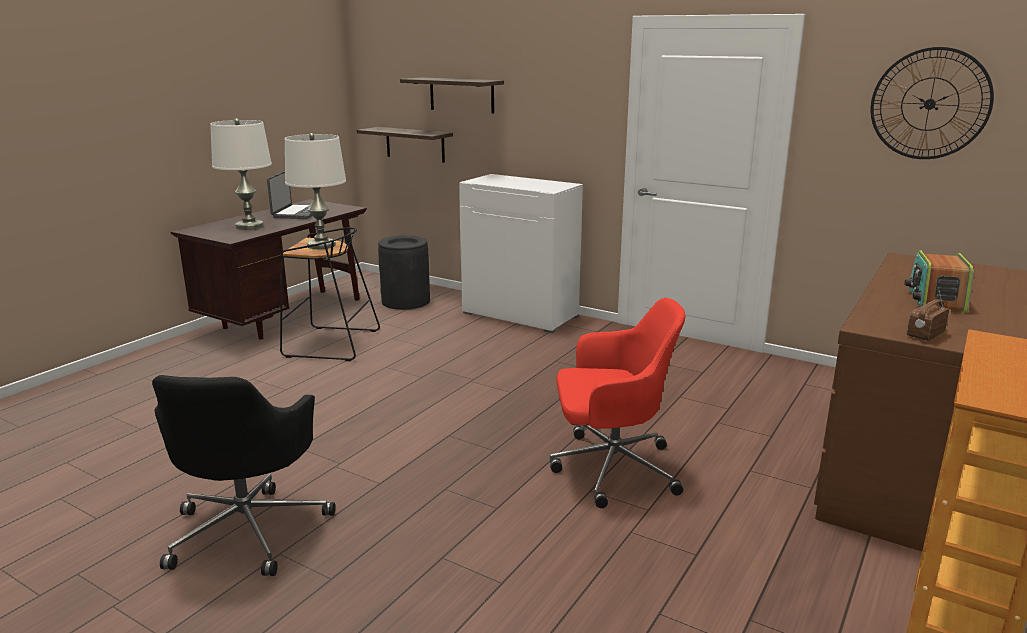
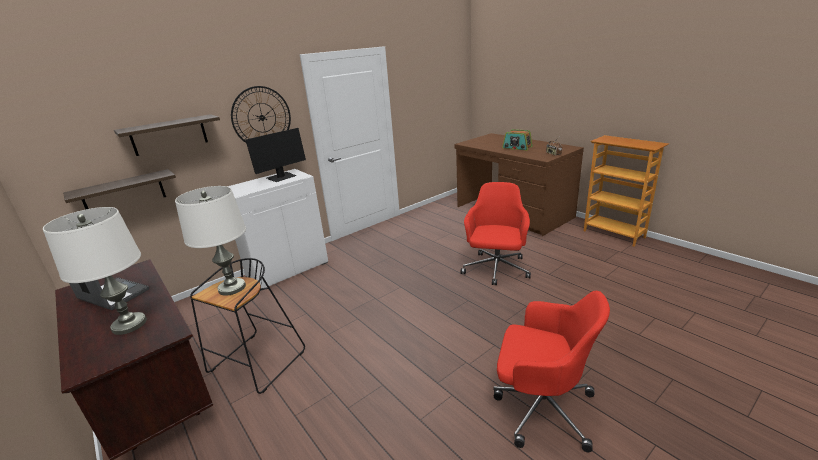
camera: 70 degrees left, 5 degrees up
(249, 529) = (541, 406): black office chair -> red office chair
(405, 301) = (204, 316): black trash can -> none
(540, 184) = (281, 177): none -> monitor
(929, 104) = (432, 81): wall clock -> wall clock (262, 117)

